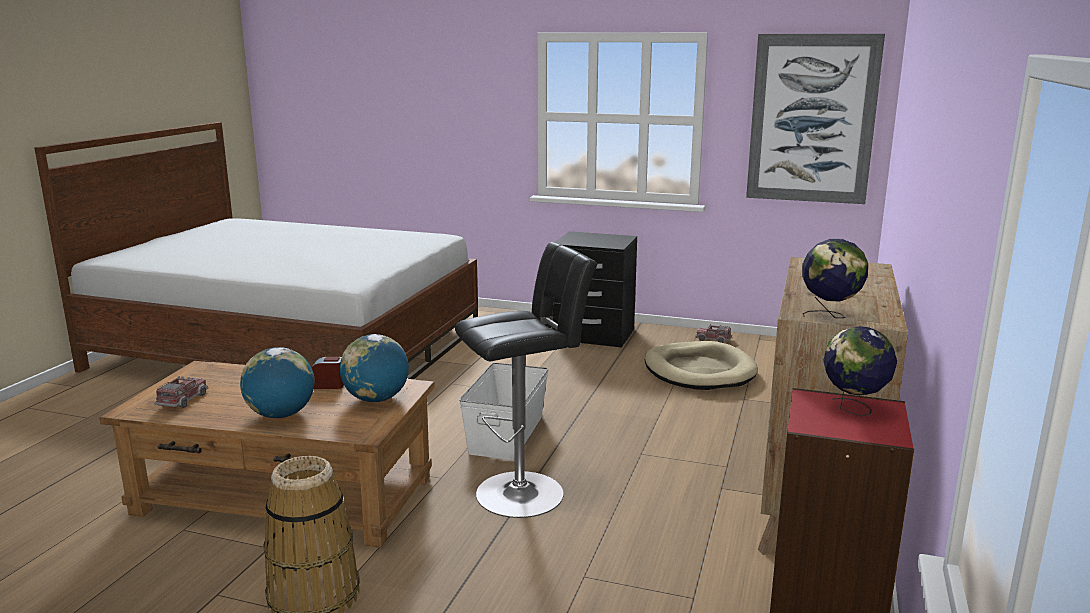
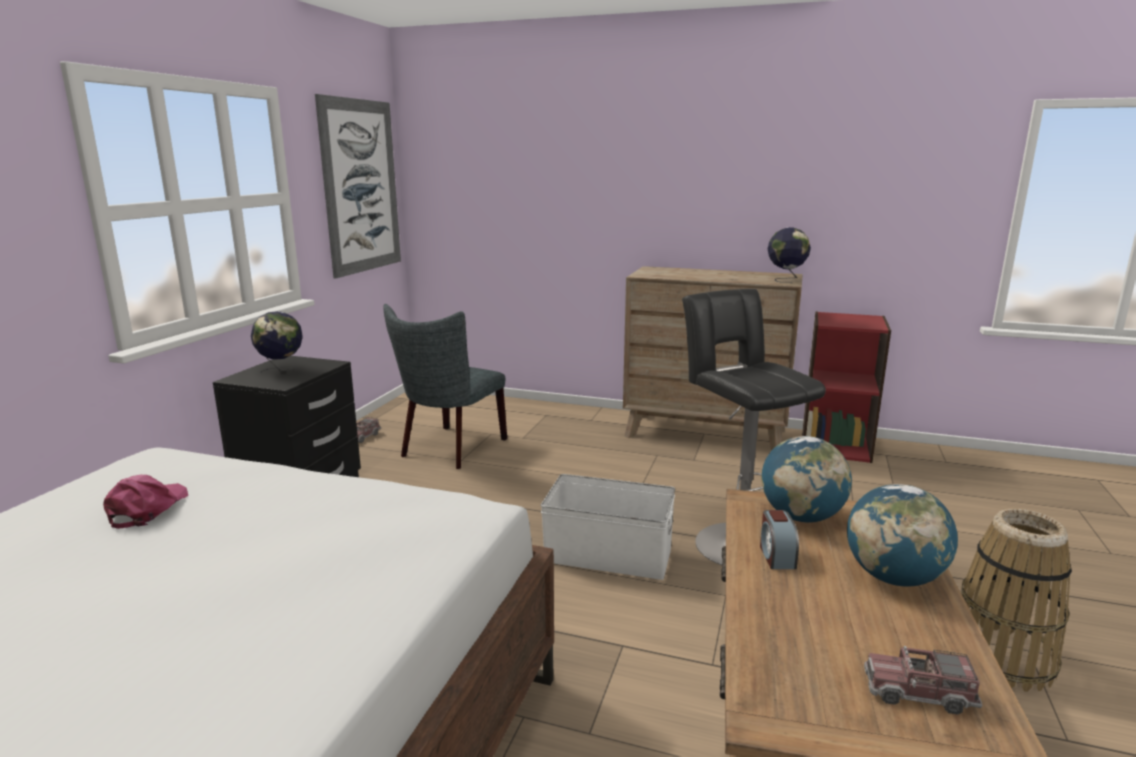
camera: 90 degrees left, 0 degrees up
(379, 242) = (147, 509): none -> pink cap
(699, 371) = (450, 449): beige dog bed -> grey chair
(853, 409) = (839, 318): globe -> globe (281, 371)

